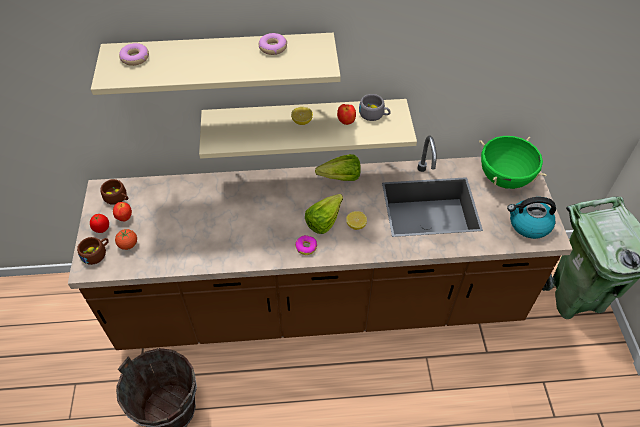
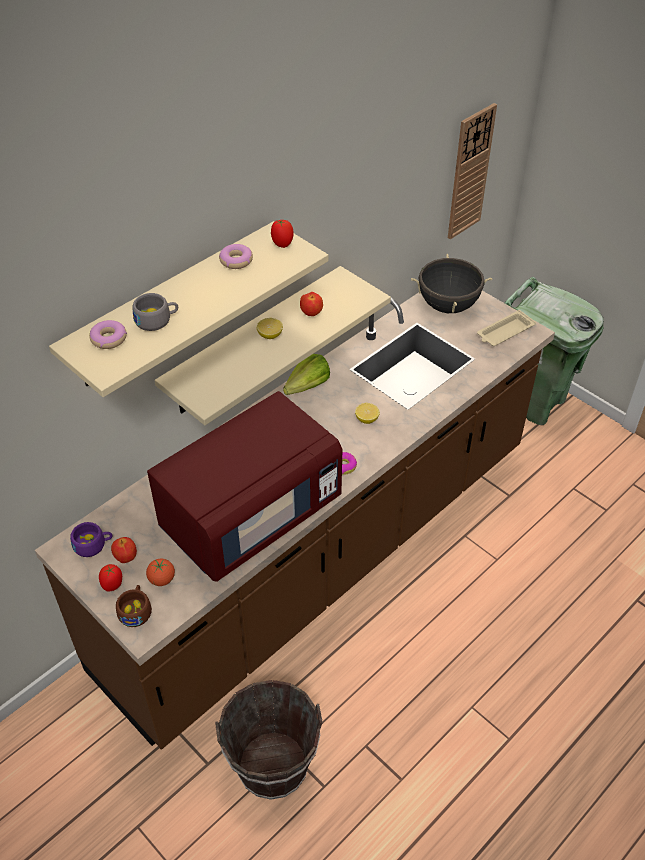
camera: 40 degrees left, 5 degrees down
(117, 197) = (93, 545): brown cup -> purple cup
(216, 240) = (250, 515): none -> red microwave
(318, 52) = (282, 244): none -> tomato
(327, 219) = (335, 430): lettuce -> none
(374, 114) = (328, 294): grey cup -> grey cup (157, 320)
(504, 178) = (448, 306): green cooking pot -> black cooking pot
(528, 224) = (504, 332): kettle -> beige tray
(581, 77) = (469, 173): none -> wall clock

